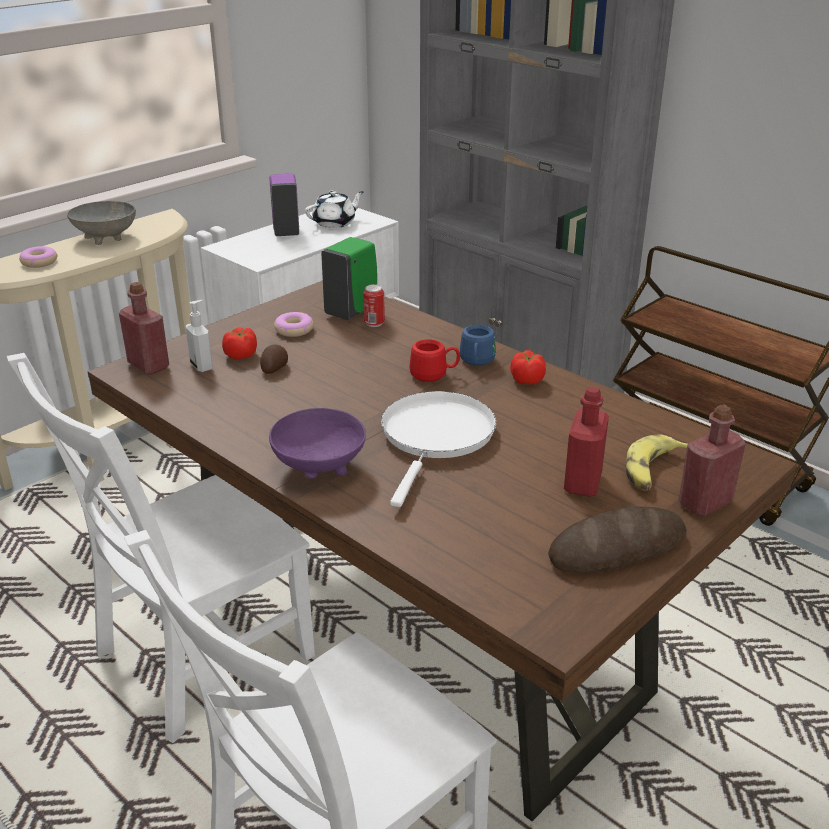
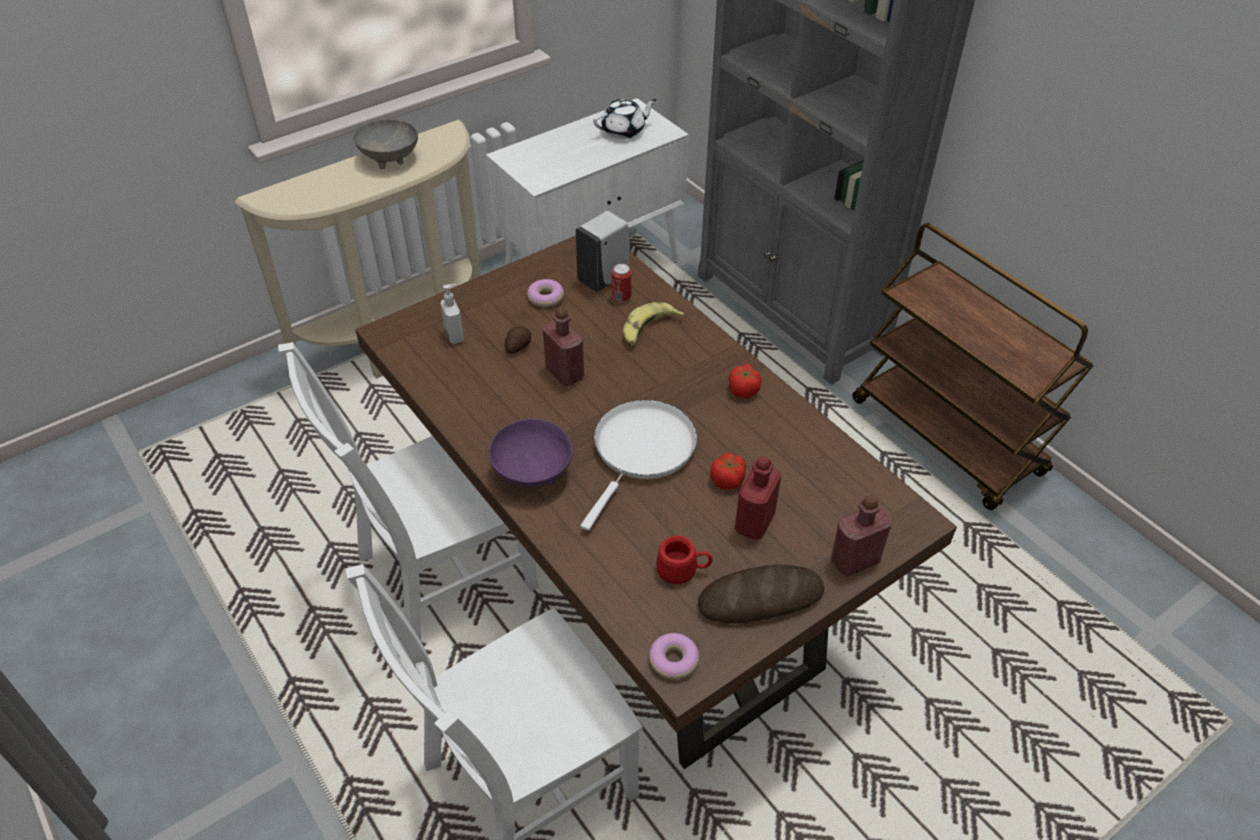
camera: 10 degrees right, 15 degrees up
(39, 262) = (325, 189): donut -> donut (674, 660)
(148, 365) = (408, 329): red bottle -> red bottle (564, 373)
(241, 355) = (492, 326): tomato -> tomato (727, 480)
(286, 231) = (573, 139): purple soap dispenser -> none
(352, 311) = (604, 278): green soap dispenser -> white soap dispenser
(434, 375) = (660, 373): red mug -> red mug (683, 571)
(476, 362) = (703, 361): blue mug -> none
(653, 470) = (822, 517): banana -> banana (648, 330)

